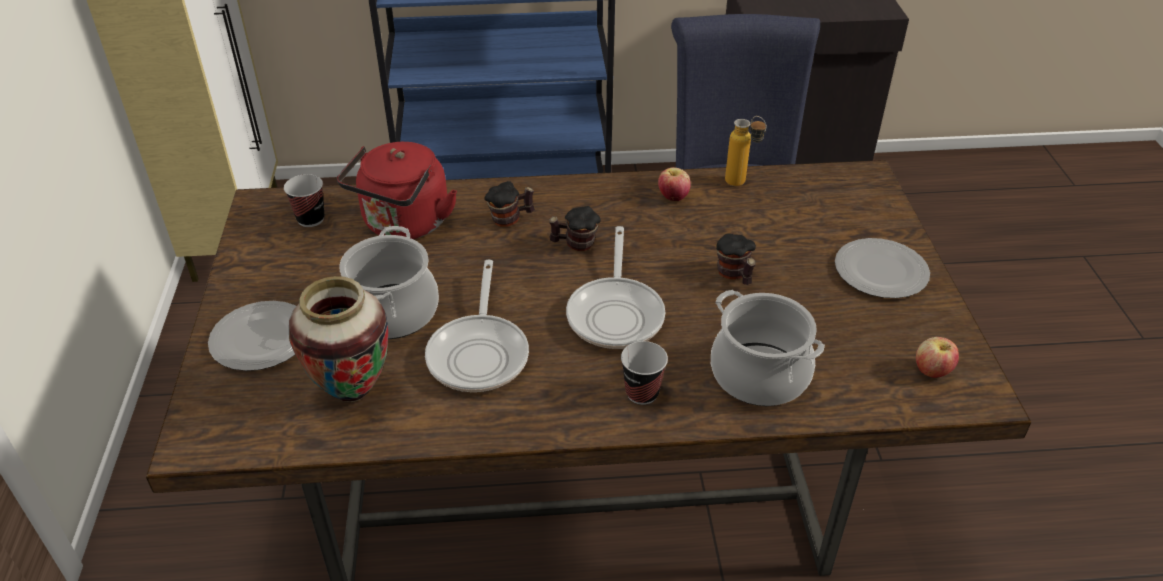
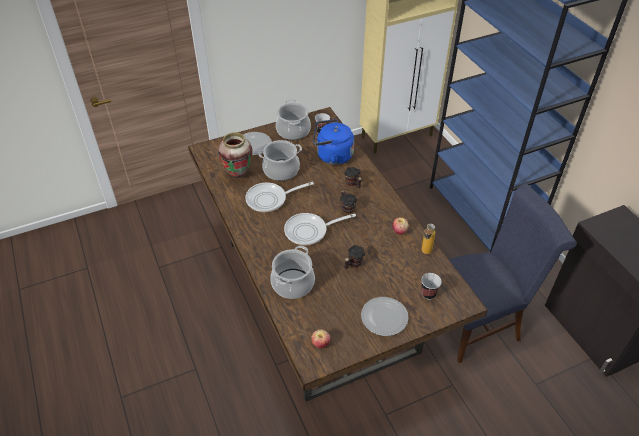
camera: 70 degrees right, 5 degrees up
(270, 261) = (293, 131): none -> cooking pot
(404, 225) = (332, 156): red kettle -> blue kettle
(642, 393) = (267, 250): cup -> cup (428, 294)

